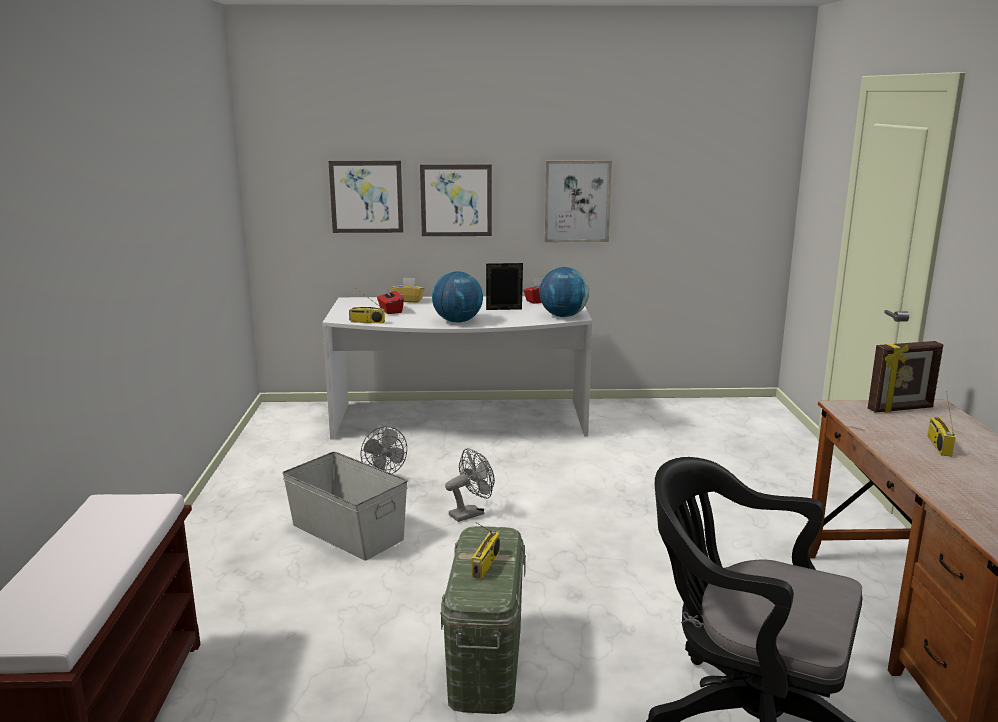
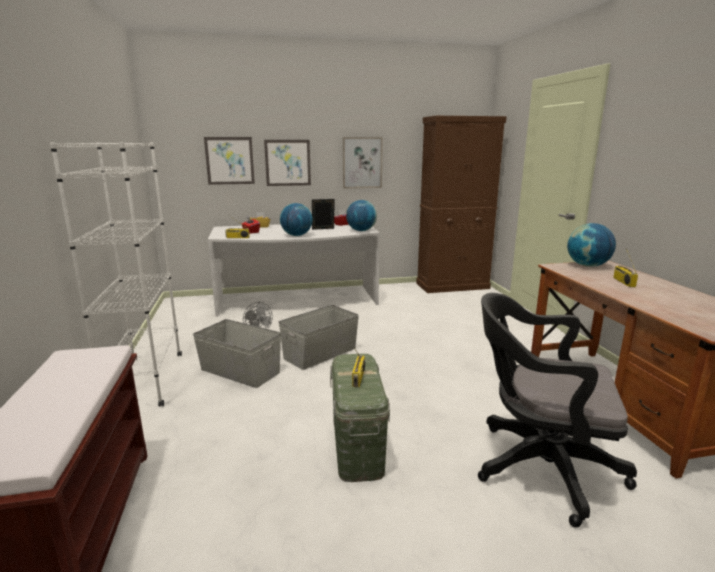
camera: 10 degrees left, 0 degrees up
(215, 536) = (146, 381): none -> white bookcase
(471, 513) = (319, 353): grey fan -> grey storage box
(726, 409) = (452, 286): none -> brown cabinet
(900, 409) = (587, 266): picture frame -> globe

